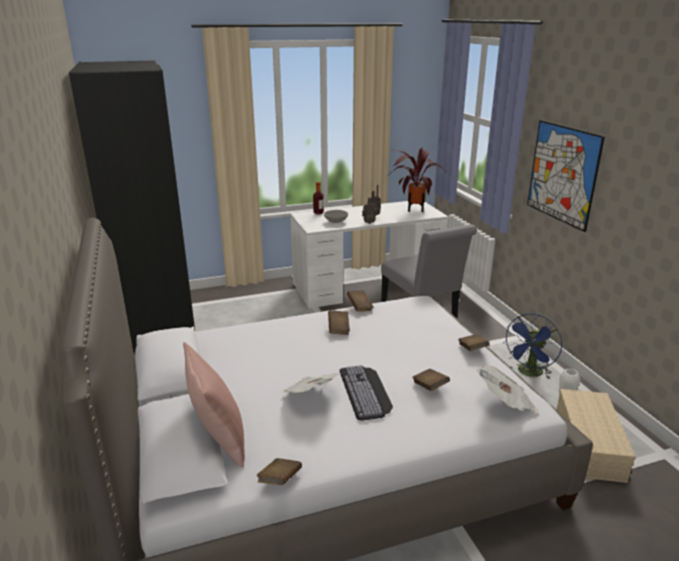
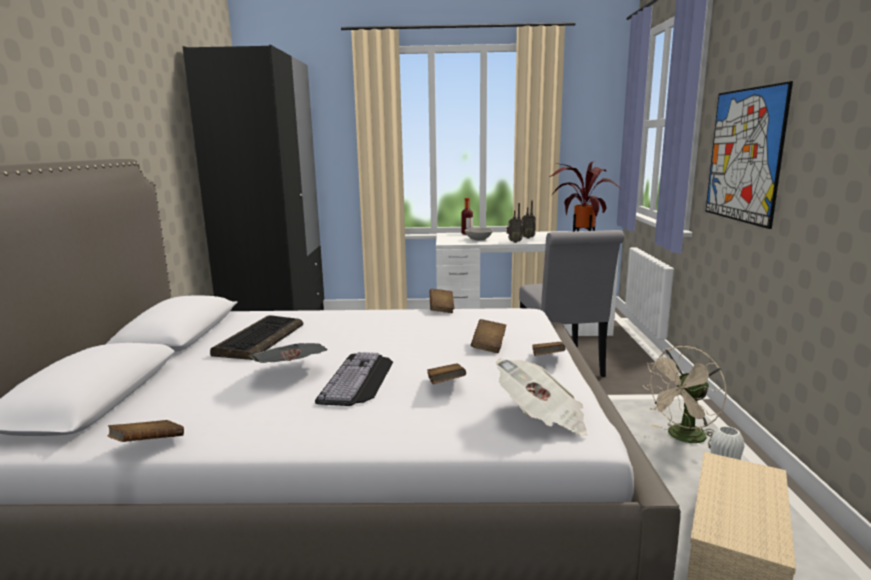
camera: 20 degrees right, 10 degrees down
(218, 439) = (140, 395): pink pillow -> none
(249, 364) = (260, 339): none -> keyboard
(338, 329) = (394, 323): brown book -> brown book (489, 346)
(529, 373) = (683, 438): blue fan -> beige fan

